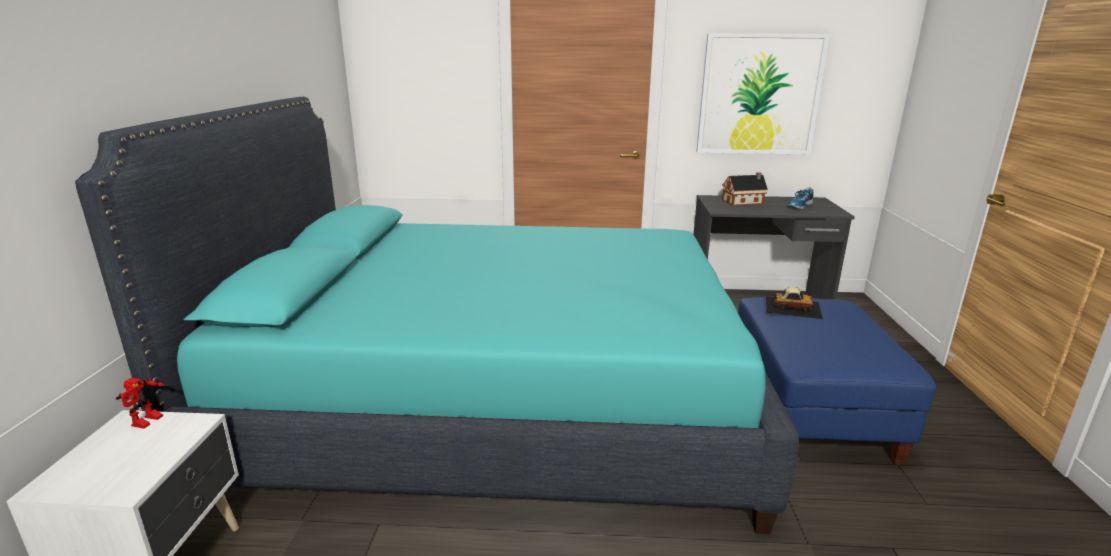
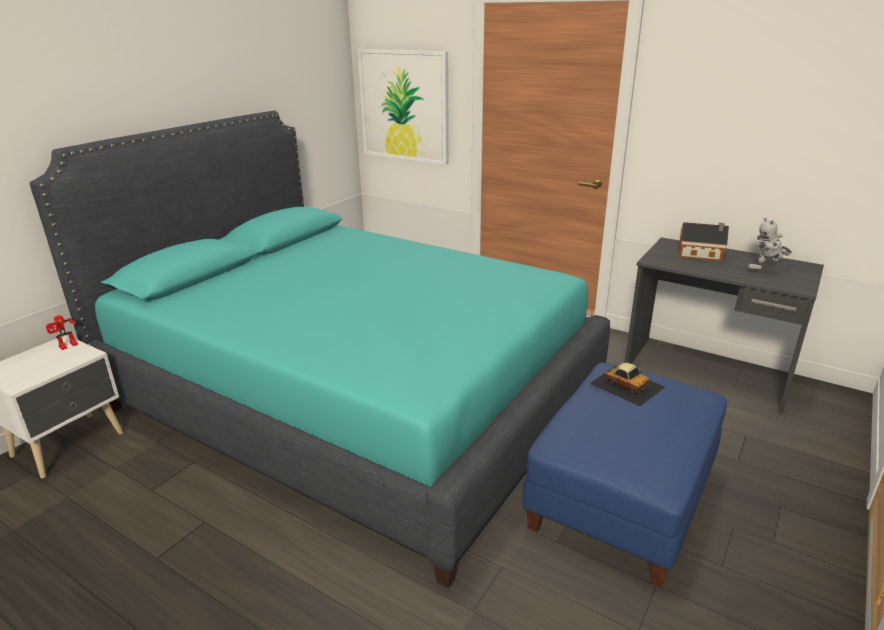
camera: 30 degrees right, 5 degrees up
(759, 95) = (745, 129): picture -> picture (404, 106)
(800, 206) = (765, 271): shoe -> toy robot

